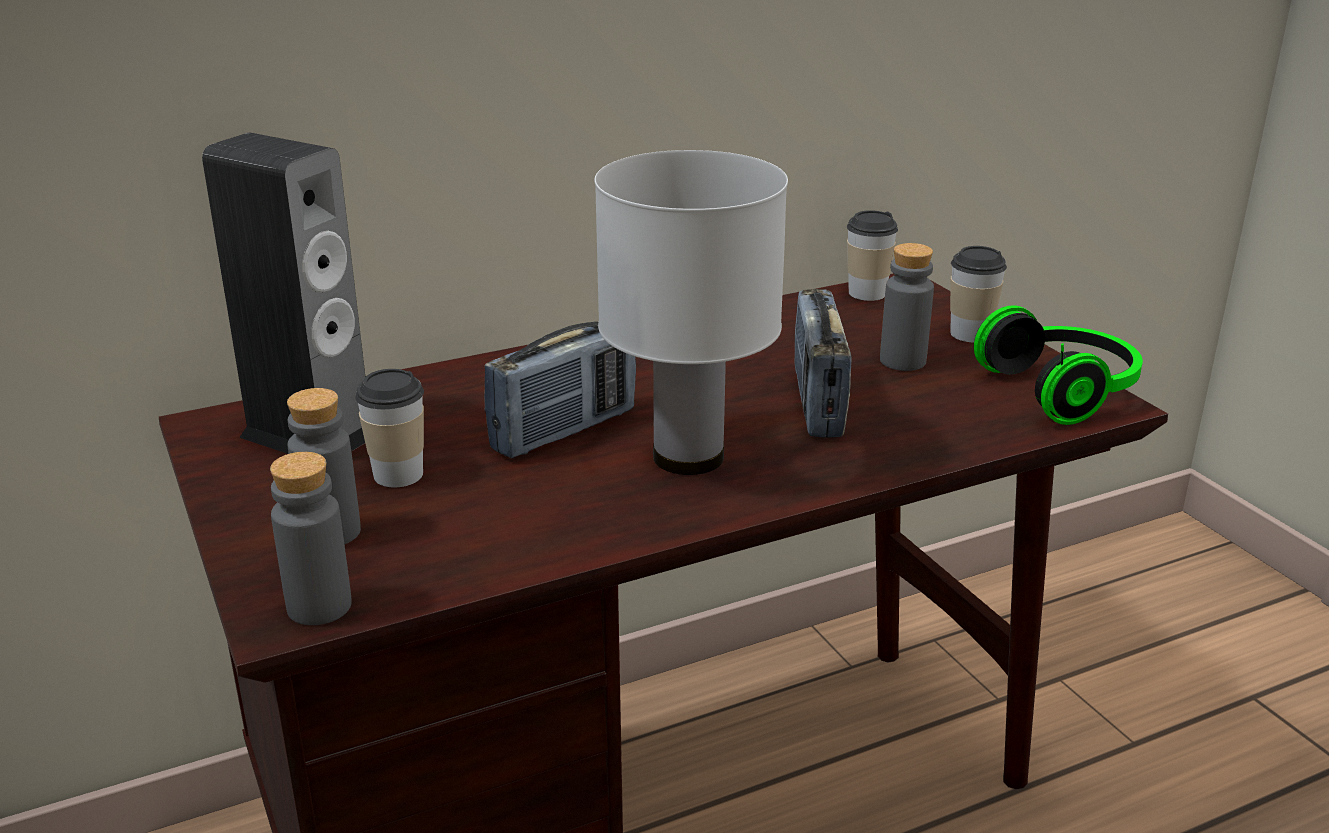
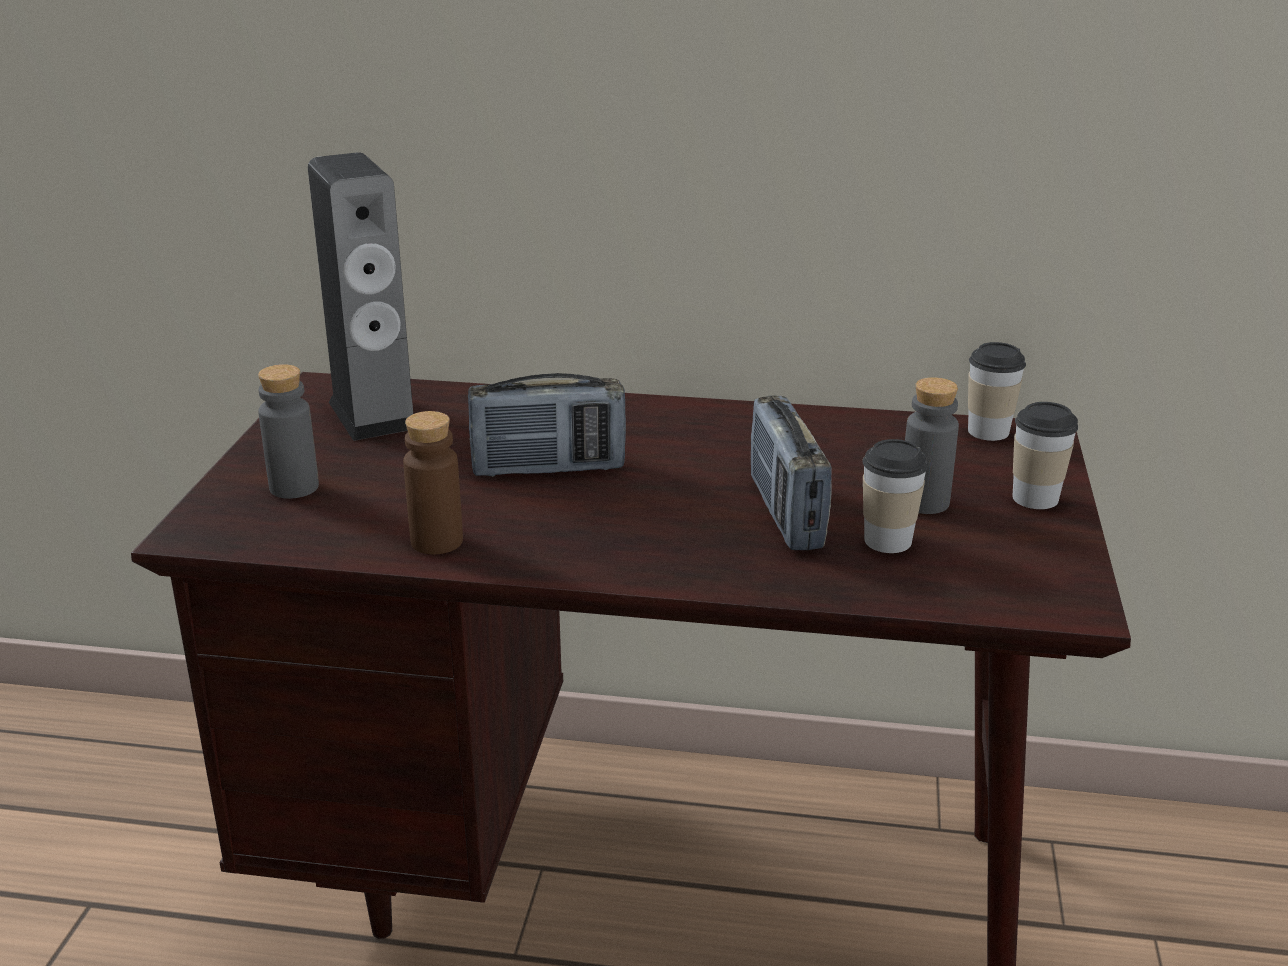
camera: 35 degrees right, 0 degrees up
(319, 606) = (221, 534): grey bottle -> none
(398, 474) = (390, 462): cup -> cup (887, 540)
(559, 531) = (436, 541): none -> brown bottle
(690, 458) = (612, 521): white table lamp -> none
(817, 403) = (785, 513): radio -> radio turned 45 degrees counterclockwise
(1063, 391) = (1047, 580): headphones -> none

